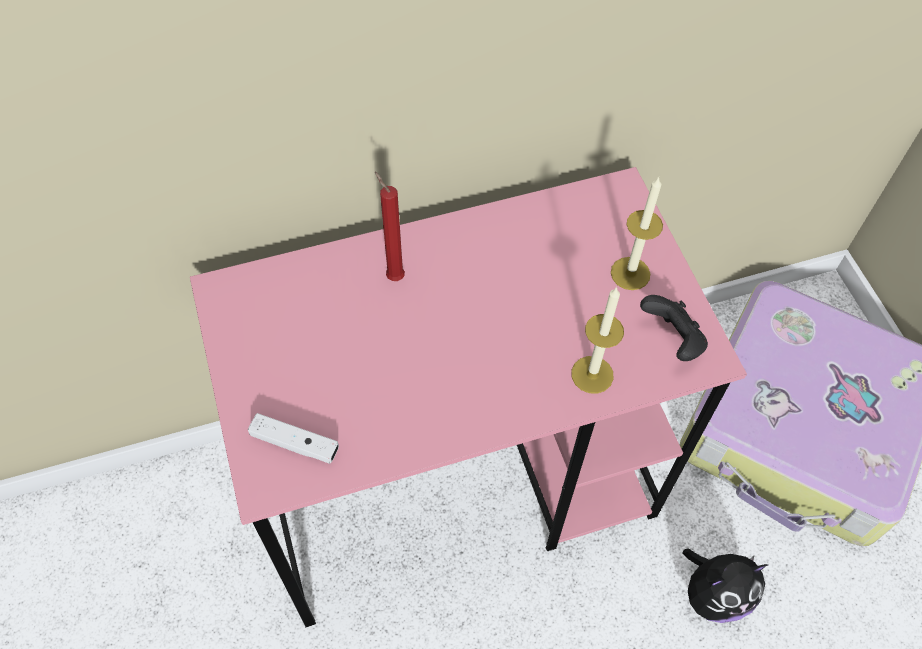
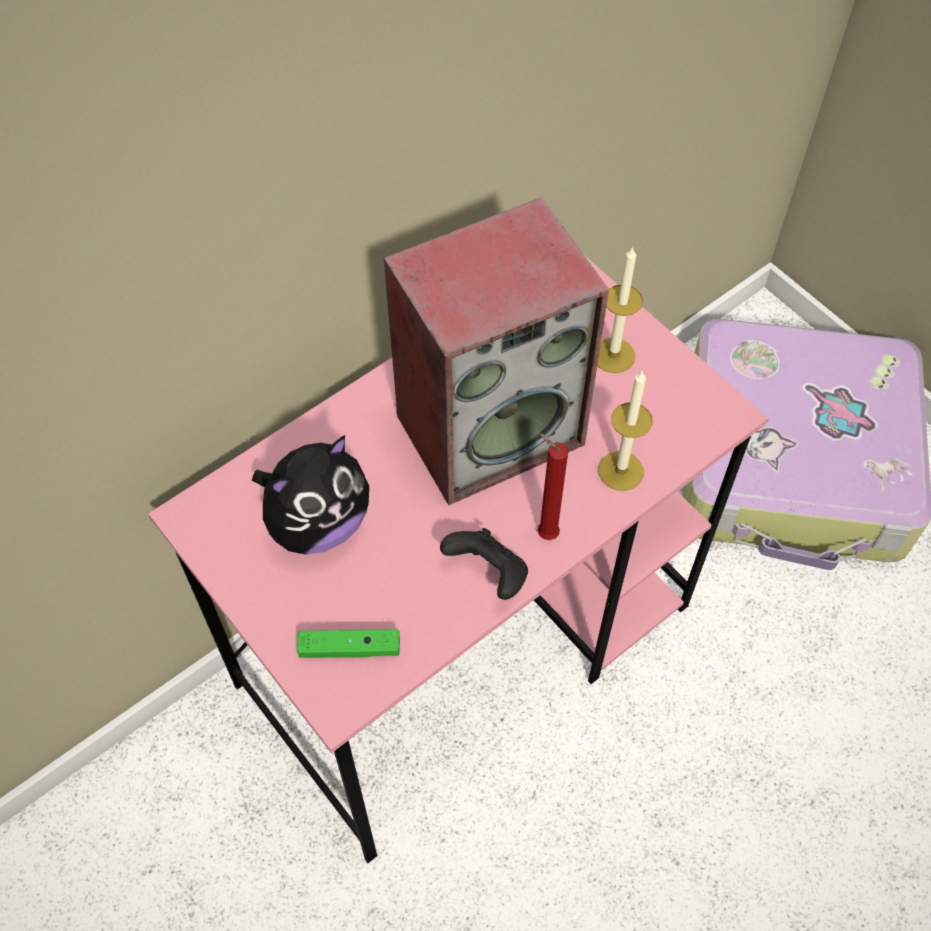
camera: 20 degrees left, 0 degrees up
(295, 443) = (349, 648): white game controller -> green game controller
(393, 276) = (372, 438): red candle -> red candle (544, 533)
(496, 300) = (491, 427): none -> speaker
(672, 340) = (683, 409): black game controller -> black game controller (488, 573)
(714, 594) = (775, 663): plush toy -> plush toy (317, 523)

